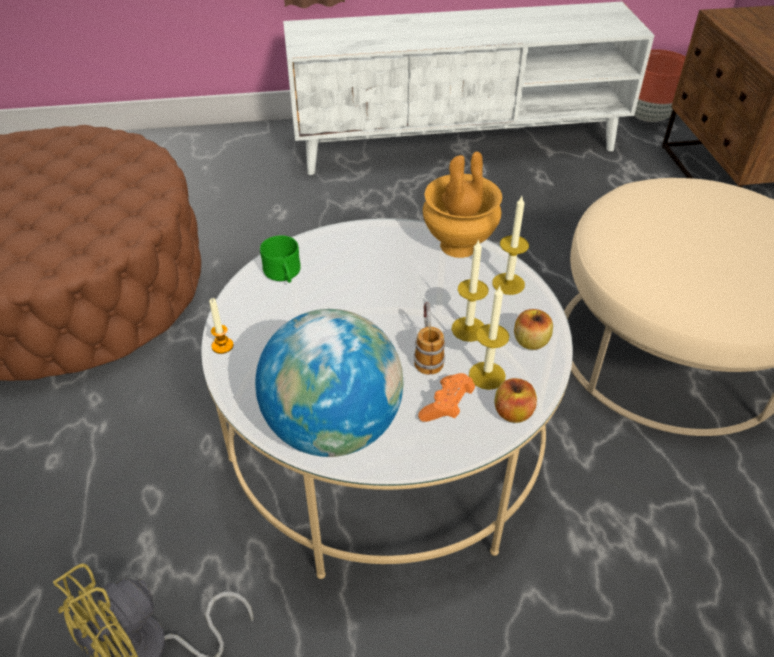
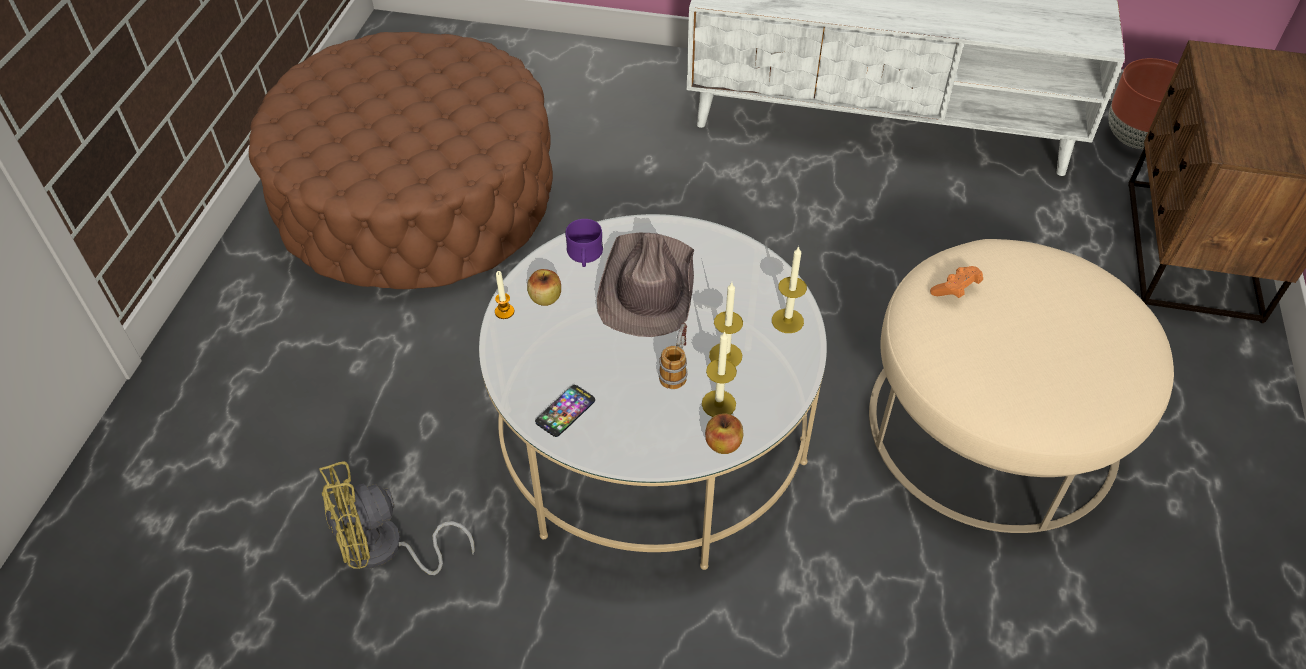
camera: 20 degrees right, 5 degrees up
(284, 275) = (584, 256): green mug -> purple mug
(334, 427) = (565, 411): globe -> phone
(360, 287) = (647, 287): none -> brown hat
(446, 406) = (668, 421): orange game controller -> orange game controller (955, 290)
(458, 246) = (760, 268): brown vase -> none
(530, 342) = (776, 384): apple -> apple (545, 298)

